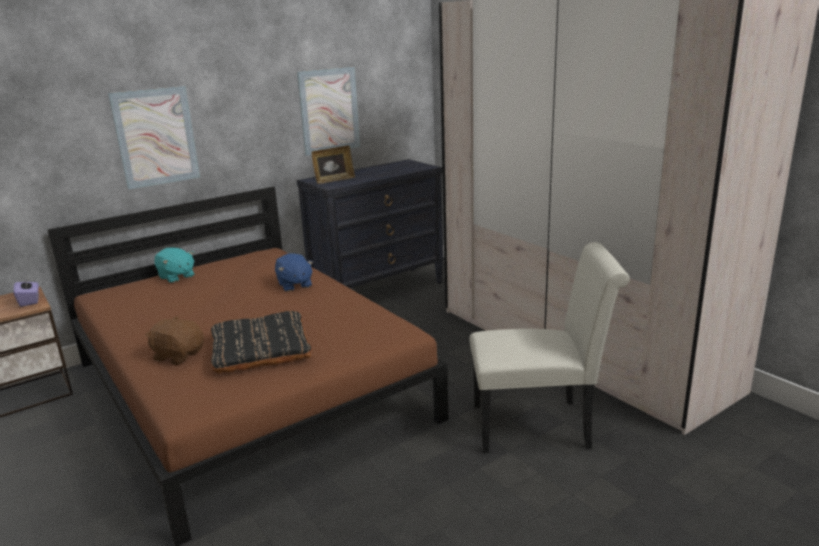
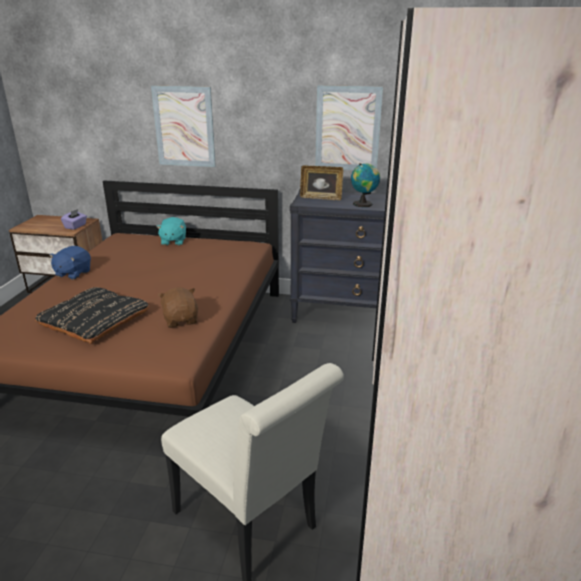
camera: 45 degrees right, 5 degrees up
(178, 355) = (60, 299): brown plush toy -> brown plush toy (181, 320)
(294, 285) = (210, 280): blue plush toy -> blue plush toy (73, 273)
(378, 175) = (364, 204): none -> globe

